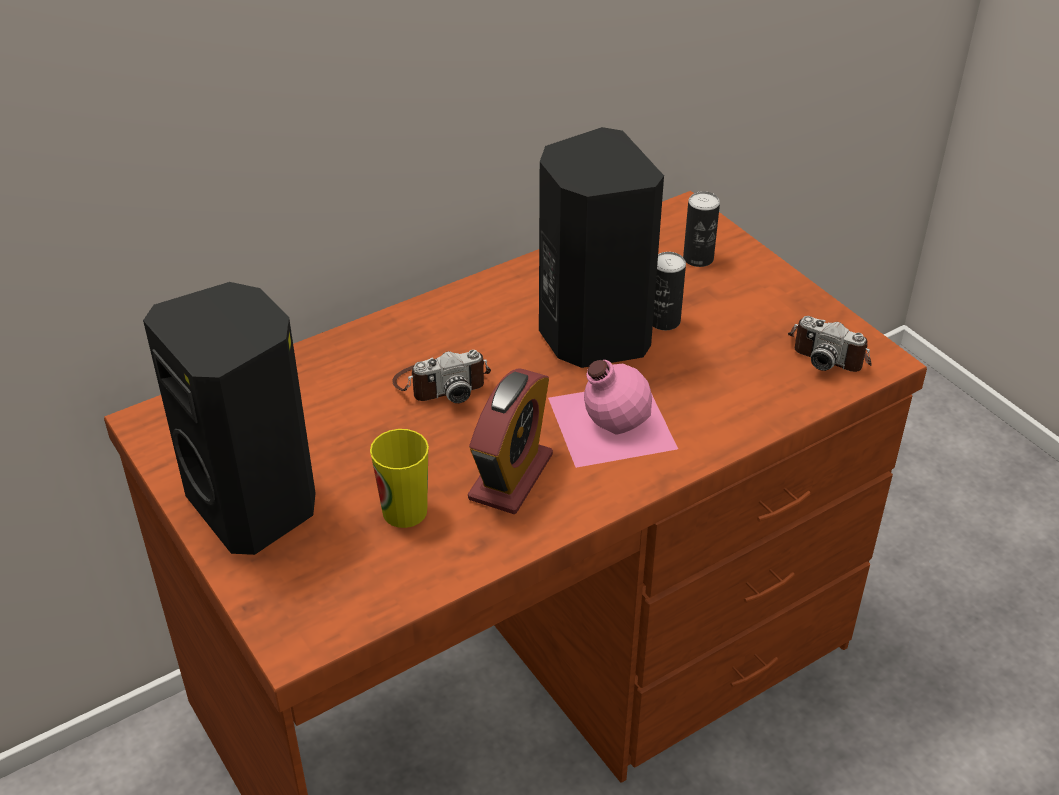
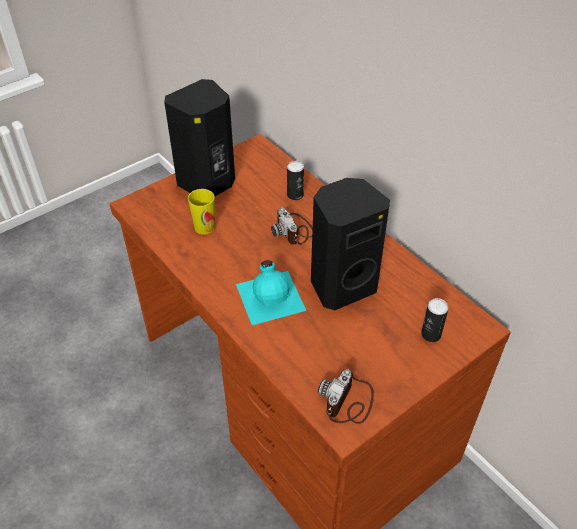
camera: 85 degrees right, 5 degrees up
(511, 477) = (227, 260): alarm clock -> none
(609, 422) = (271, 296): pink bottle -> turquoise bottle
(664, 321) = (362, 318): can -> can (295, 195)

